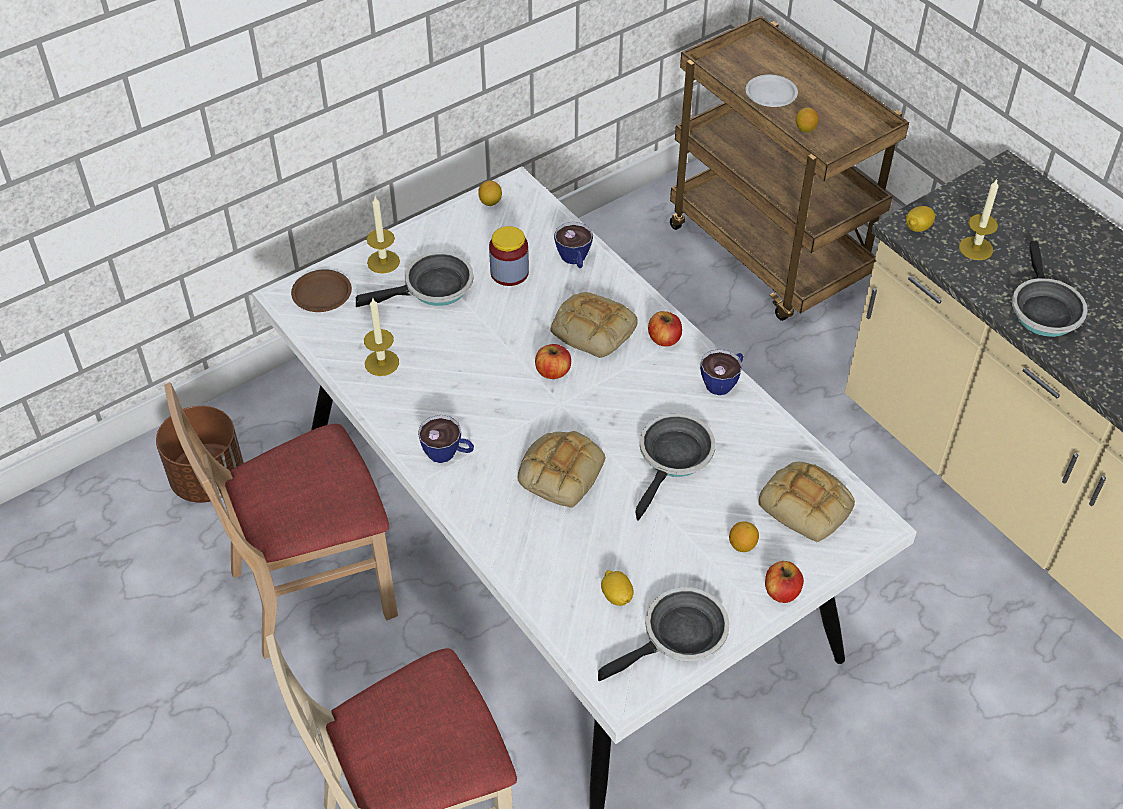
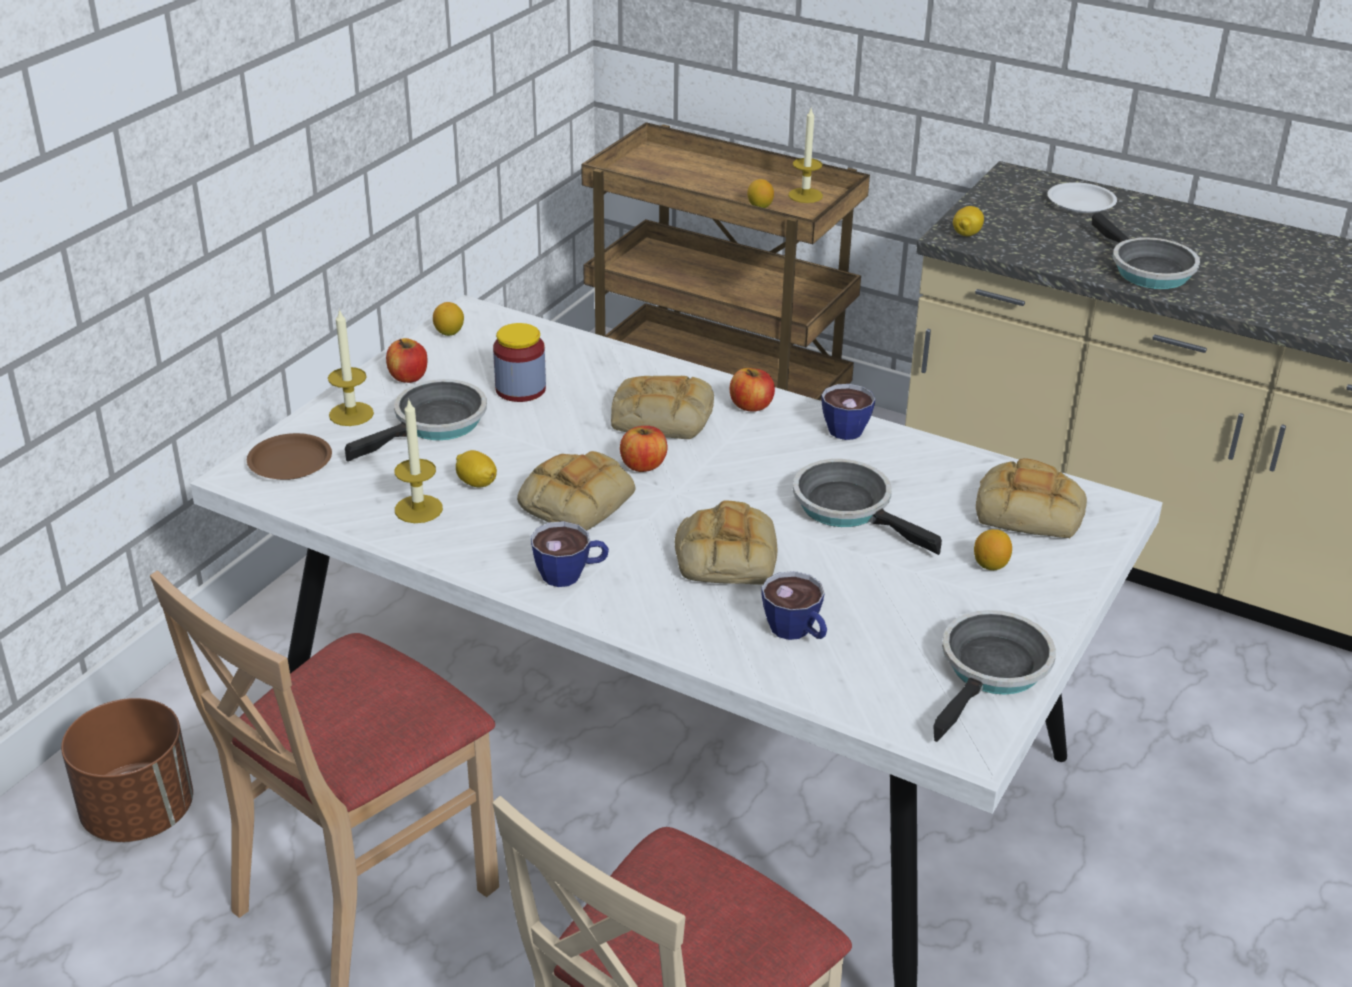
camera: 25 degrees left, 15 degrees down
(488, 388) = (575, 500): none -> bread
(574, 260) = (591, 361): cup -> cup (797, 633)
(616, 596) = (887, 654): lemon -> lemon (476, 483)
(674, 459) = (849, 508): frying pan -> frying pan turned 45 degrees counterclockwise
(770, 94) = (700, 186): white plate -> white plate (1080, 202)
(782, 591) = (1069, 595): apple -> apple (408, 377)
(975, 248) = (1038, 238): candle -> candle (805, 195)

